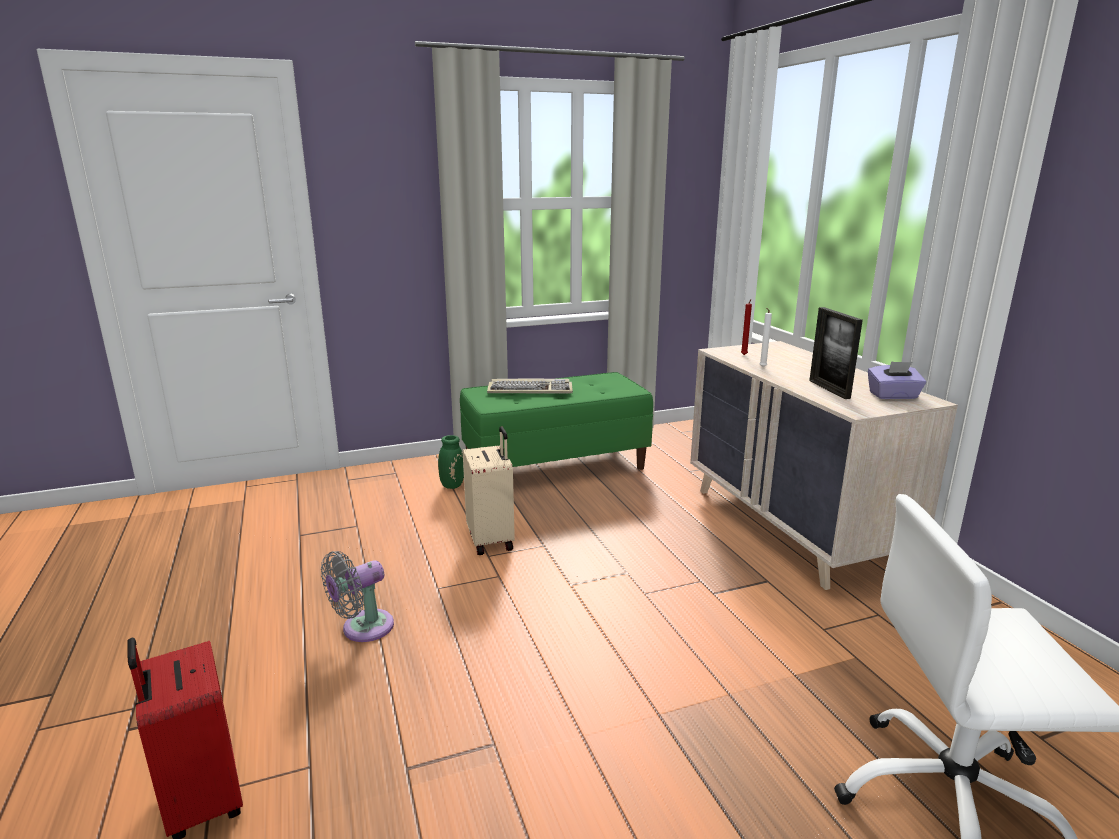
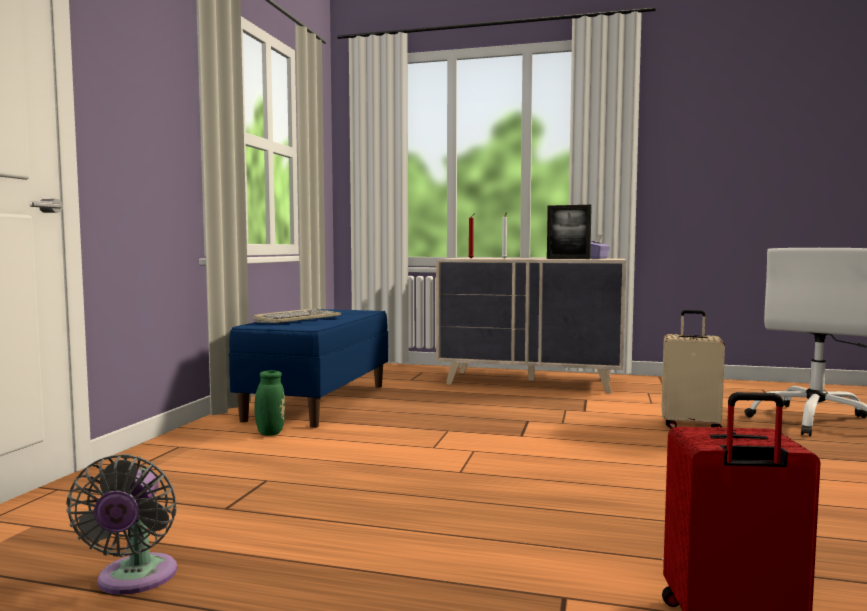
camera: 55 degrees left, 15 degrees down
(362, 628) = (490, 509): grey fan -> grey fan (134, 580)
(492, 540) = (408, 441): beige suitcase -> beige suitcase (691, 425)
(556, 466) = (318, 401): green bench -> blue bench

